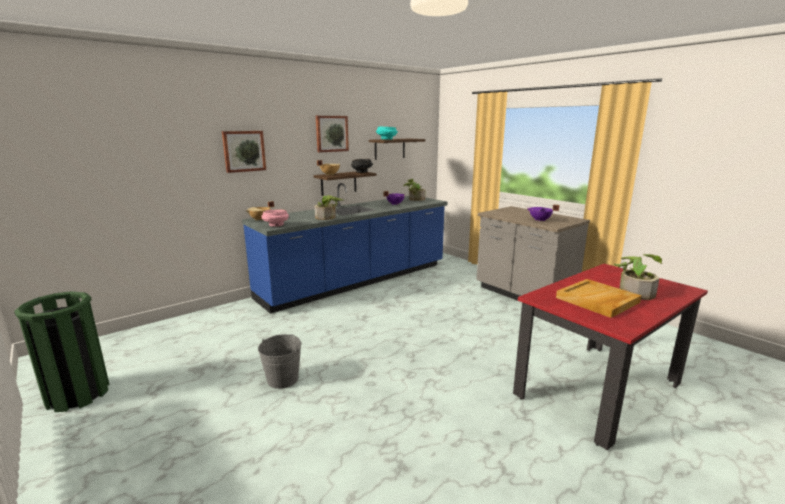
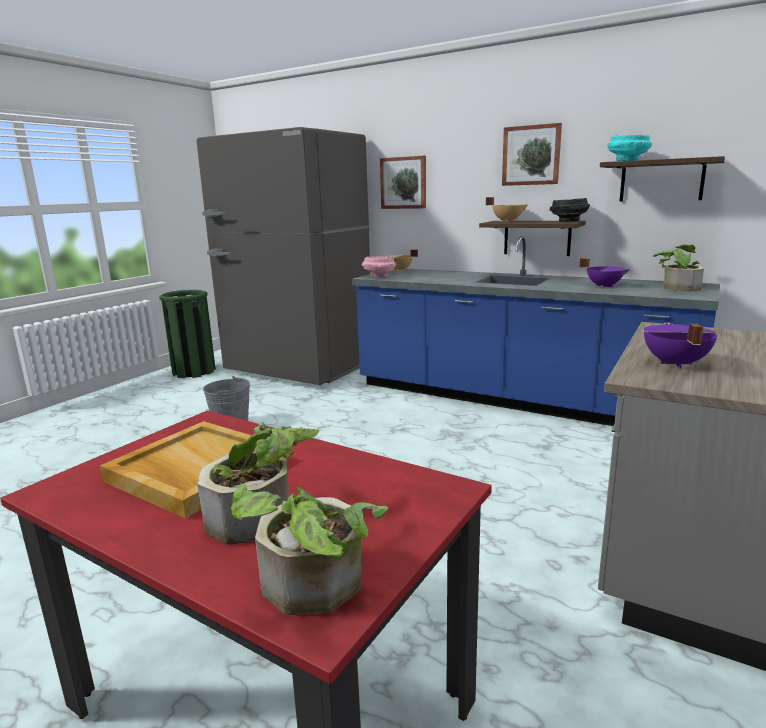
camera: 70 degrees right, 0 degrees up
(187, 334) = (299, 369): none -> grey fridge
(328, 218) = (446, 281): potted plant -> potted plant (313, 590)

